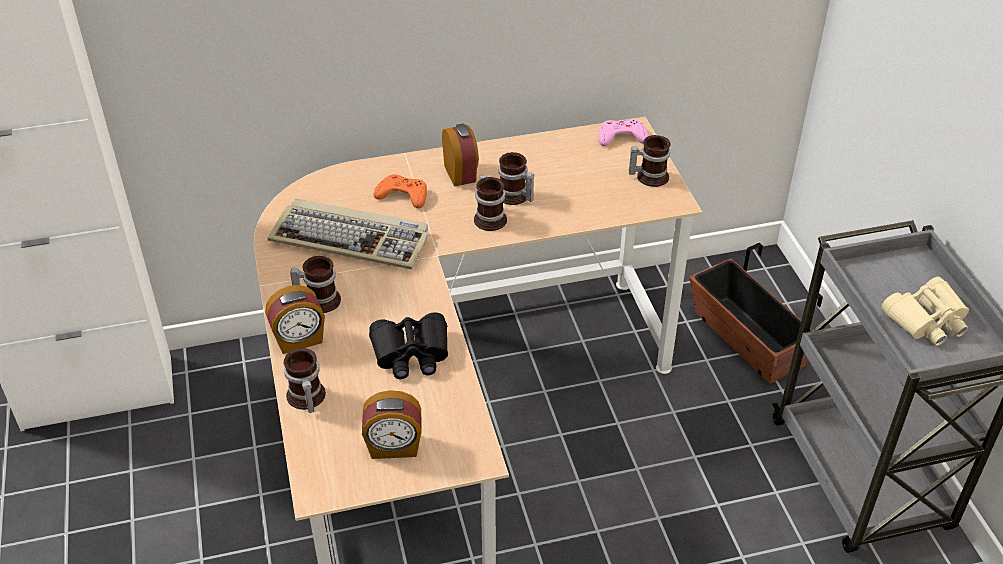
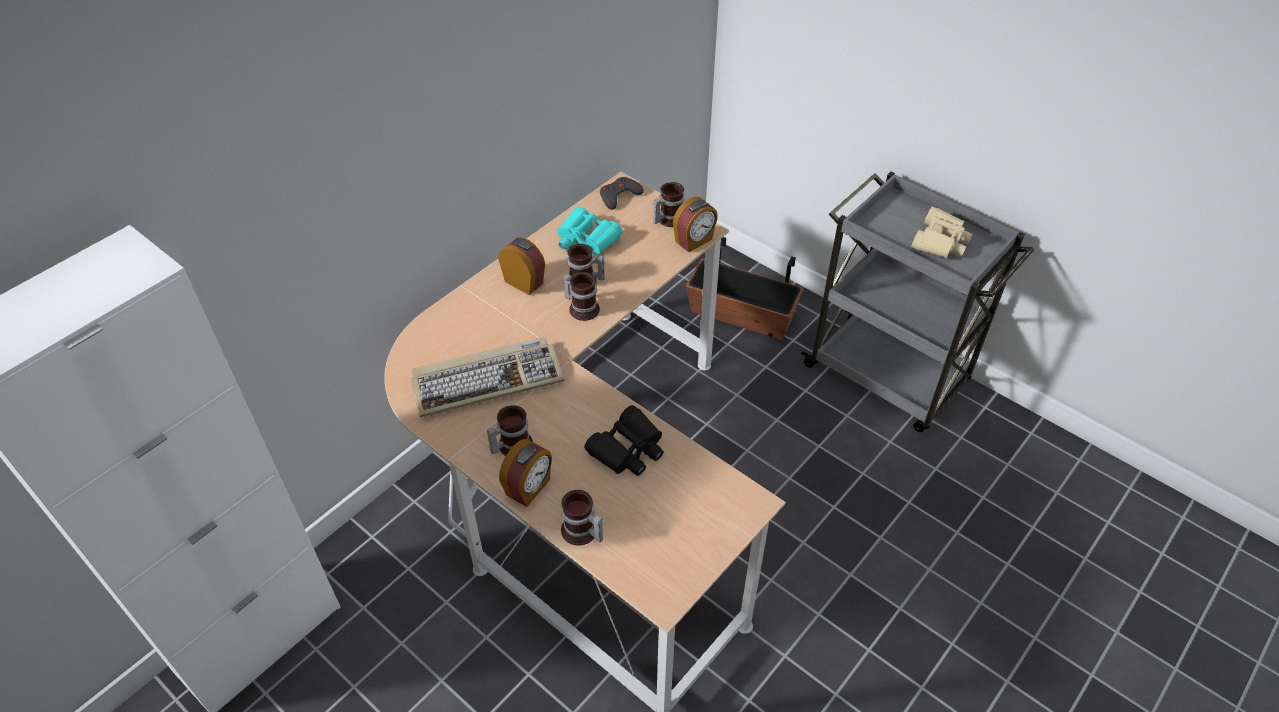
camera: 35 degrees left, 5 degrees up
(394, 447) = (687, 531): alarm clock -> alarm clock (694, 241)
(402, 195) = (494, 322): orange game controller -> none
(551, 163) = (586, 240): none -> turquoise binoculars
(621, 137) = (619, 196): pink game controller -> grey game controller

